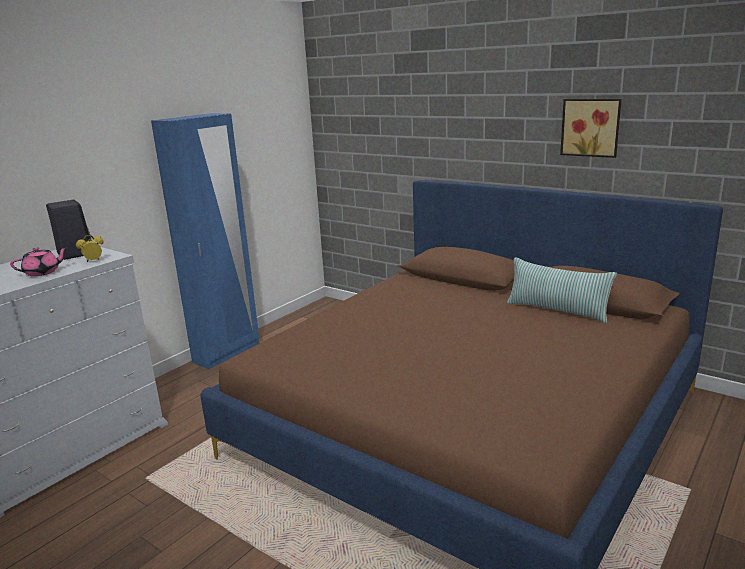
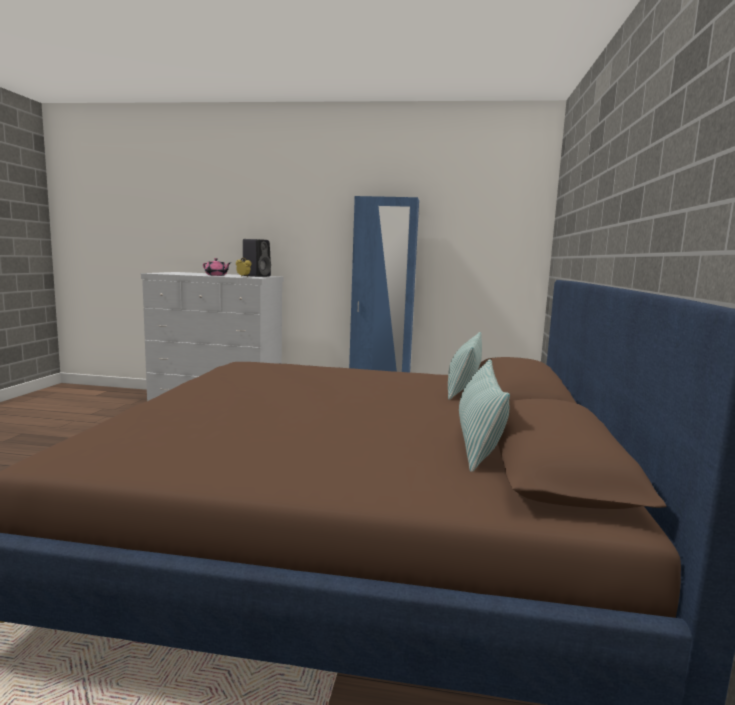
camera: 60 degrees right, 10 degrees down
(428, 286) = (463, 387): none -> pillow
(591, 127) = (685, 179): picture -> none

